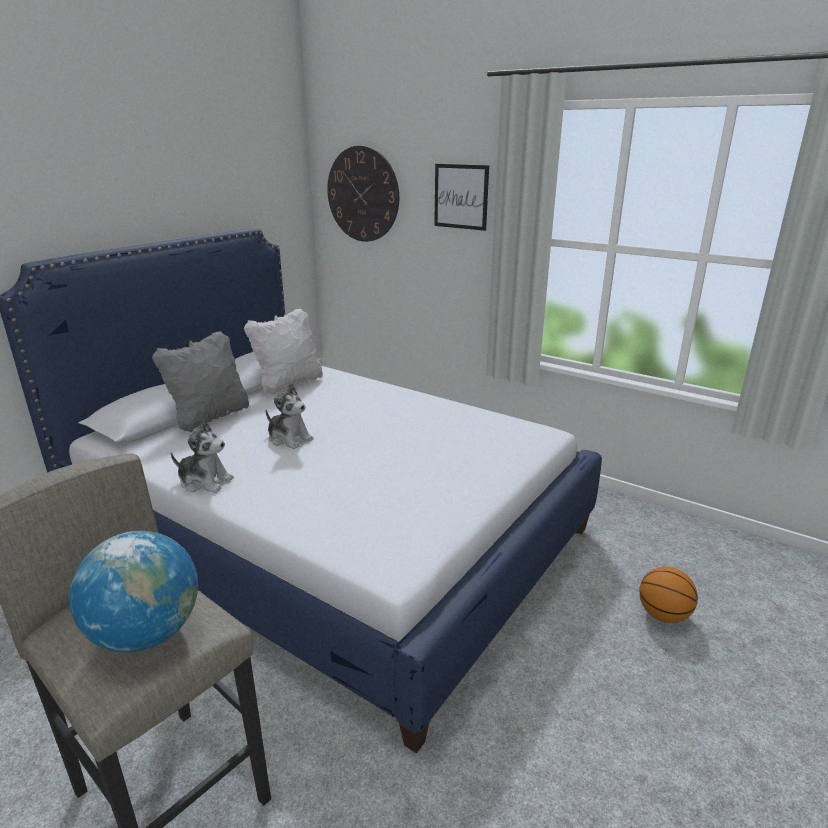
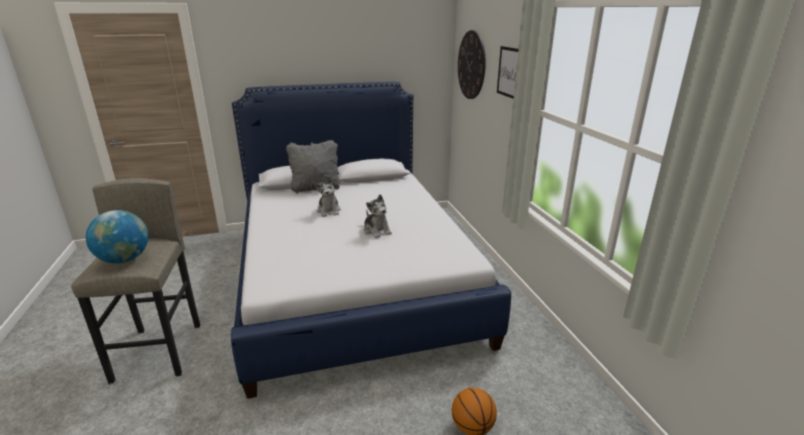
camera: 40 degrees right, 0 degrees up
(205, 481) = (265, 217): plush toy -> plush toy (377, 231)
(289, 384) = (378, 183): white pillow -> none

